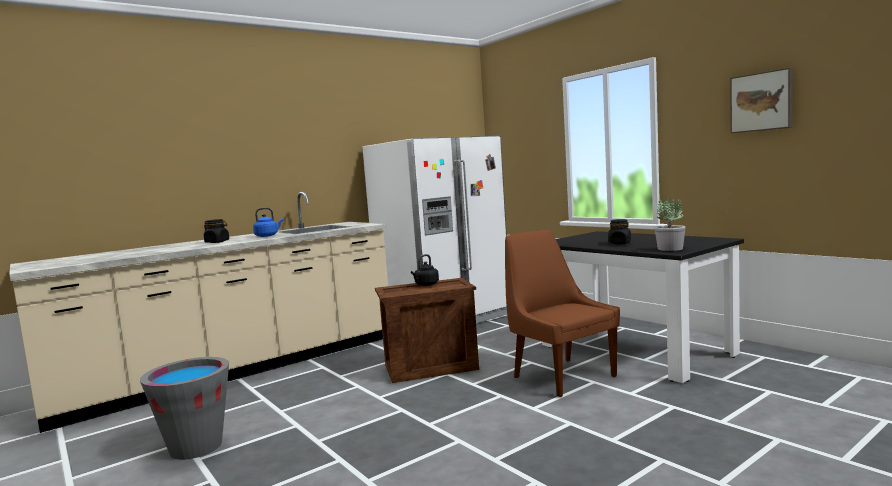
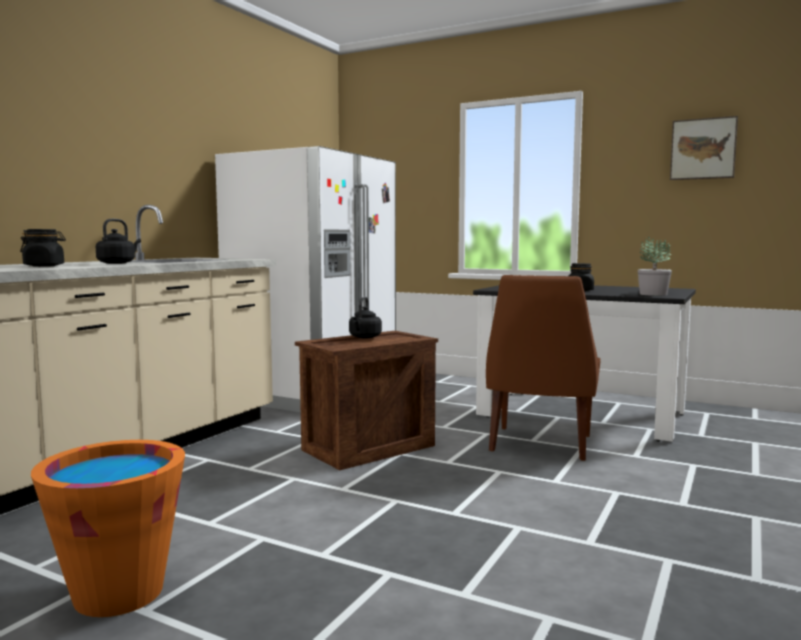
camera: 25 degrees left, 0 degrees up
(196, 447) = (119, 593): grey bucket -> orange bucket
(267, 236) = (118, 263): blue kettle -> black kettle
(561, 376) = (540, 445): brown chair -> brown chair turned 105 degrees counterclockwise

